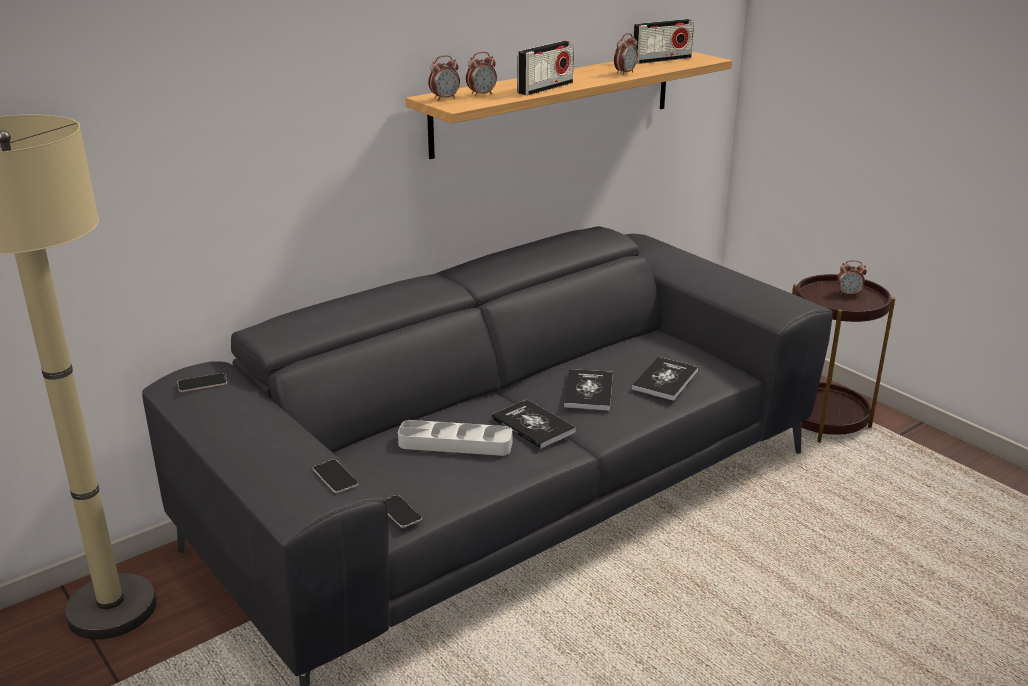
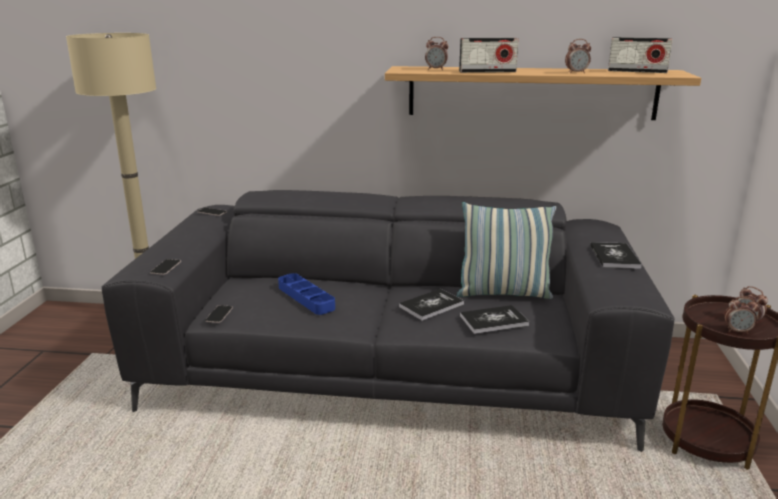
camera: 45 degrees right, 5 degrees down
(444, 99) = (408, 68): alarm clock -> alarm clock (737, 331)
(455, 443) = (306, 297): grey tray -> blue tray
(533, 425) = (363, 308): book -> book (614, 256)
(620, 349) = (503, 293): none -> pillow

